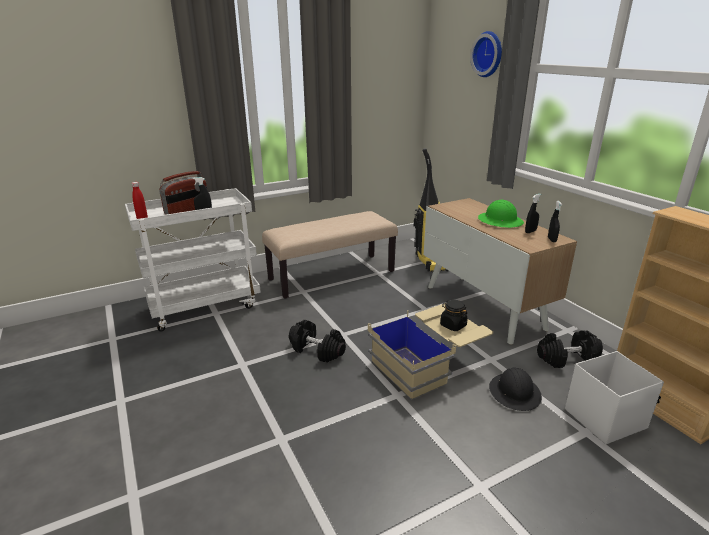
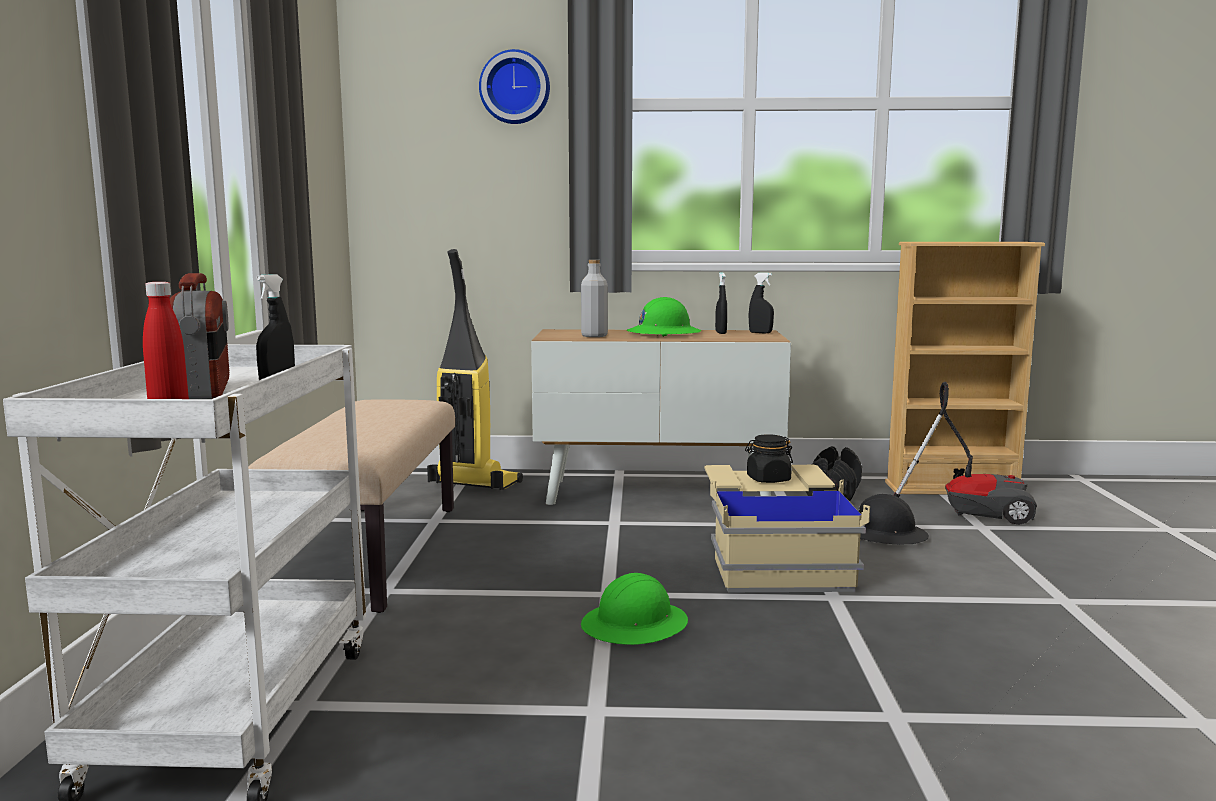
camera: 60 degrees left, 15 degrees down
(316, 350) = (635, 626): black dumbbell -> green hard hat
(463, 211) = (594, 336): none -> grey bottle
(603, 419) = (961, 513): white storage box -> vacuum cleaner

